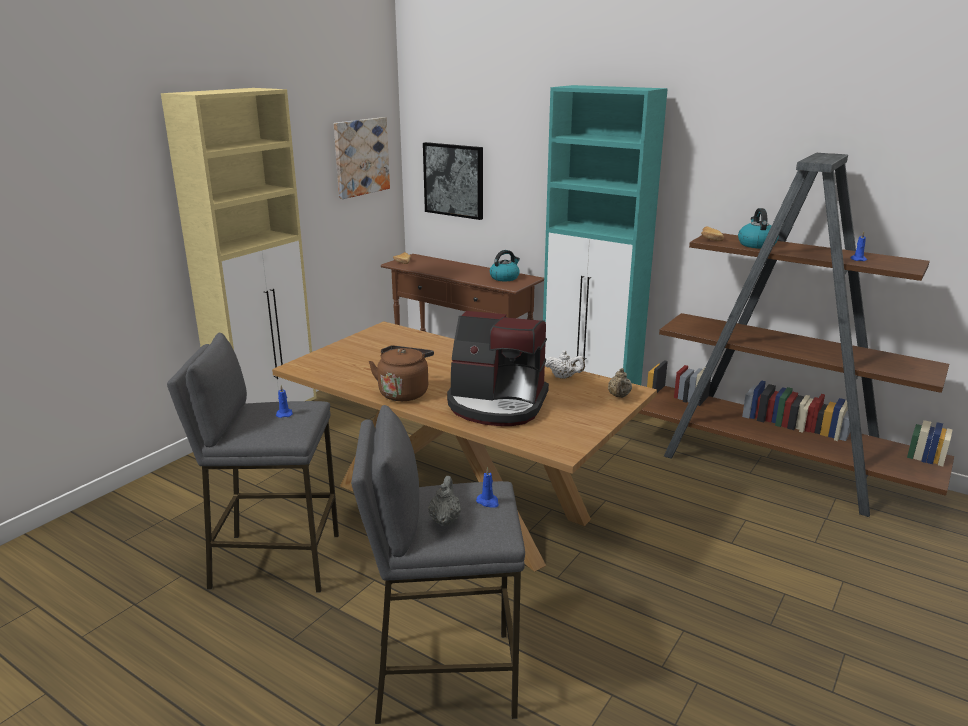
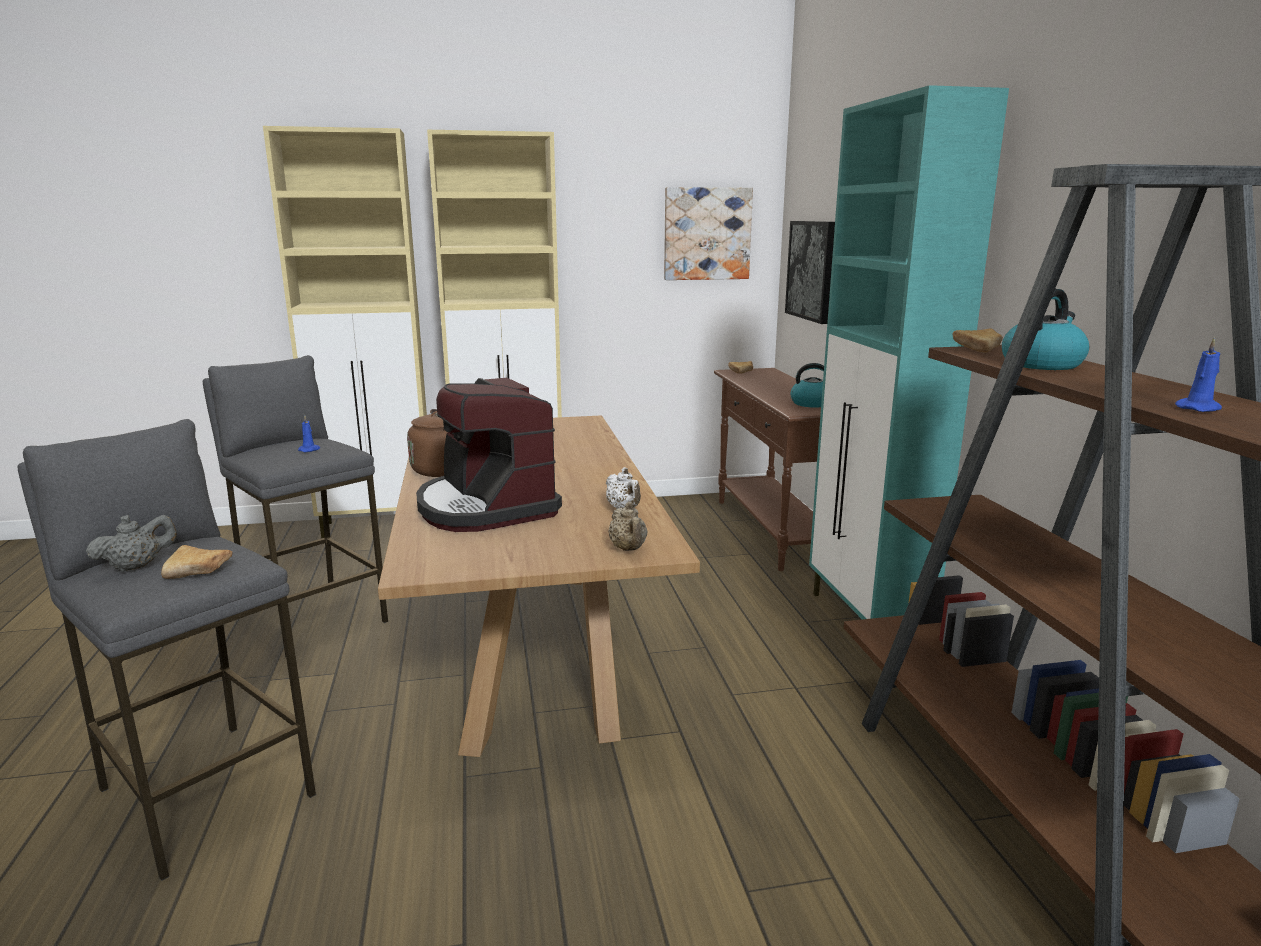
camera: 45 degrees right, 5 degrees down
(174, 480) = (380, 526): none -> beige cabinet
(488, 502) = (200, 571): blue candle -> bread
(619, 396) = (628, 549): beige teapot -> beige teapot turned 75 degrees counterclockwise

